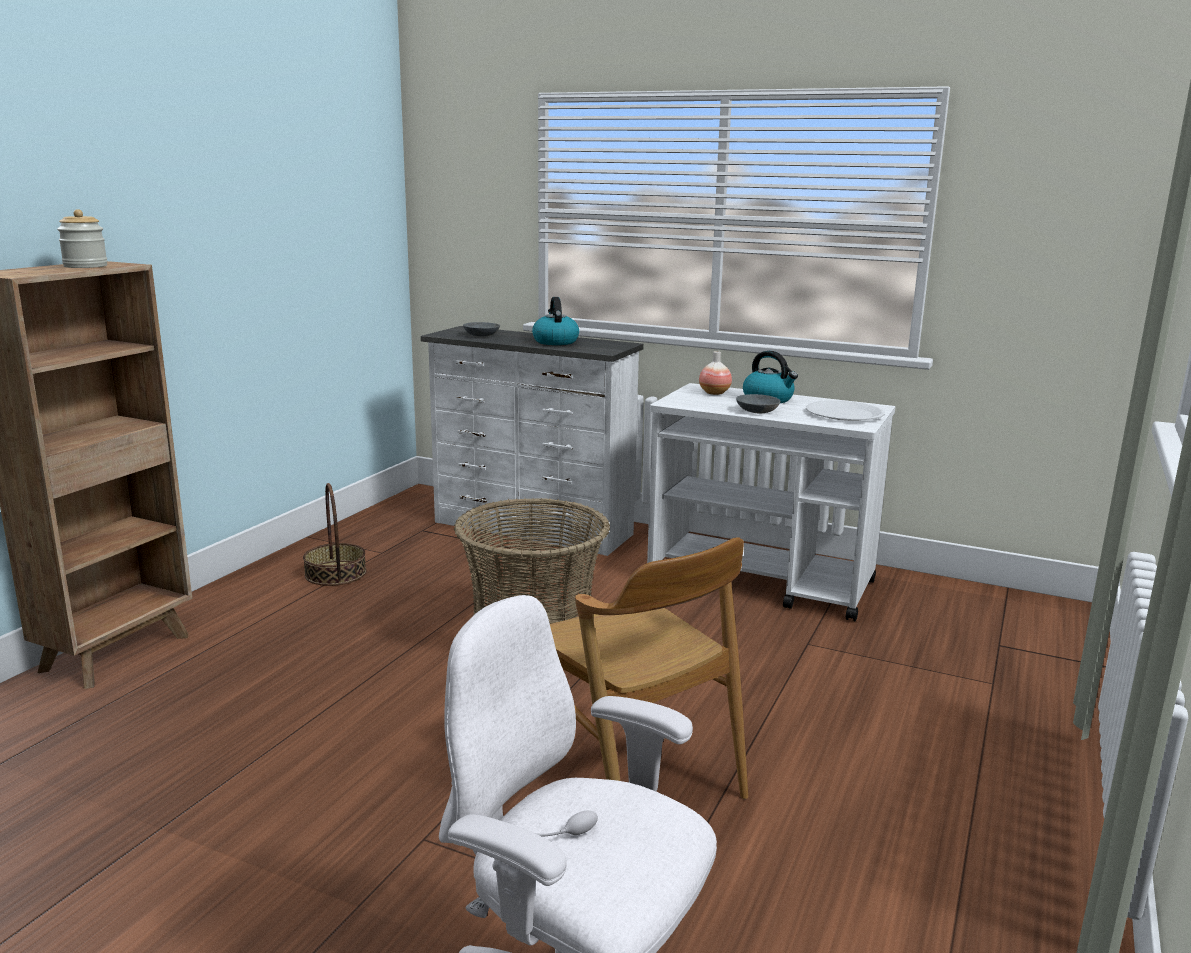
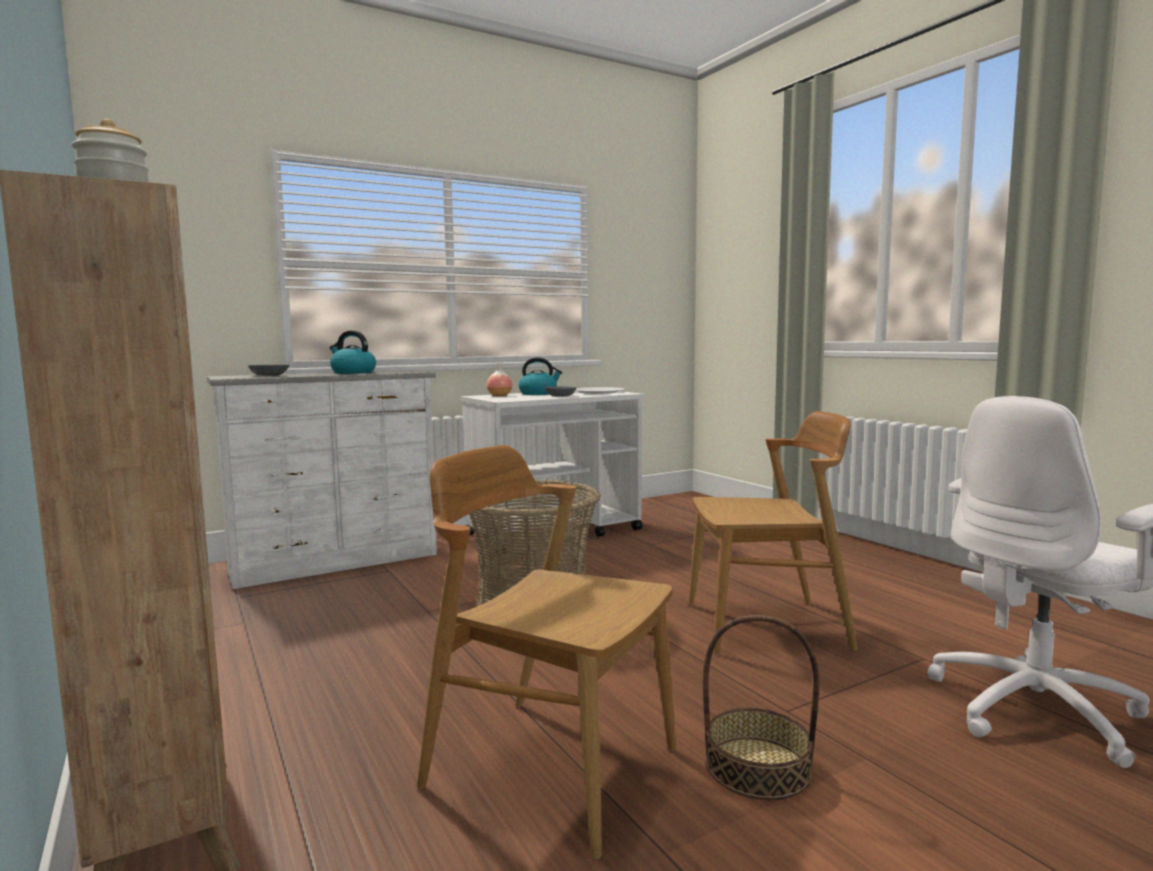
camera: 55 degrees left, 10 degrees down
(249, 746) = (551, 766): none -> brown chair
(336, 573) = (242, 651): basket -> basket (758, 767)

